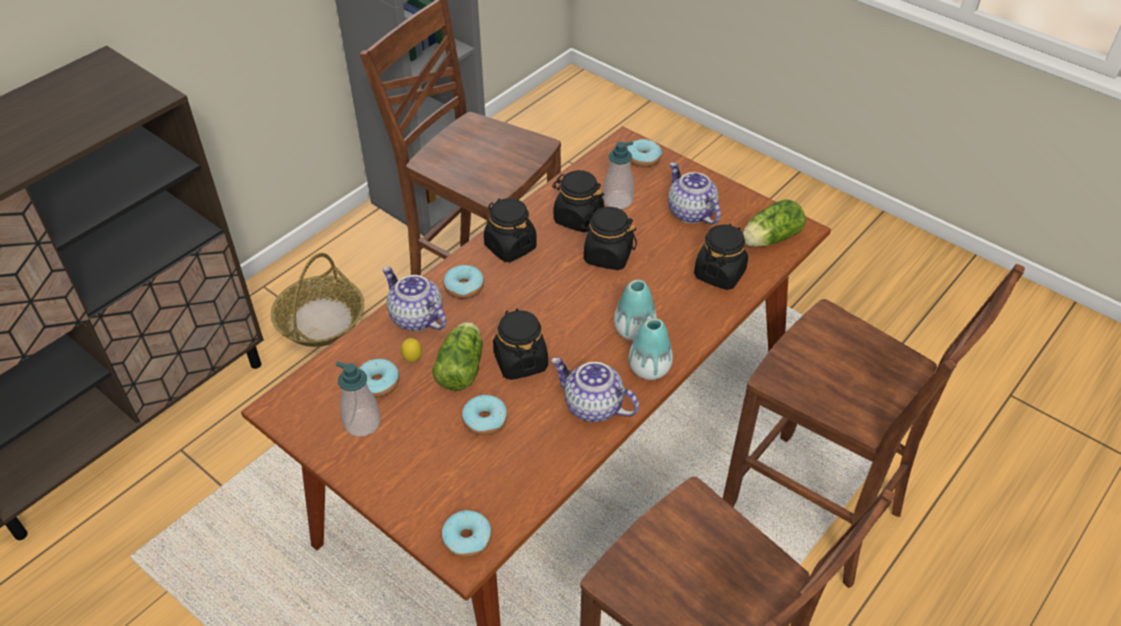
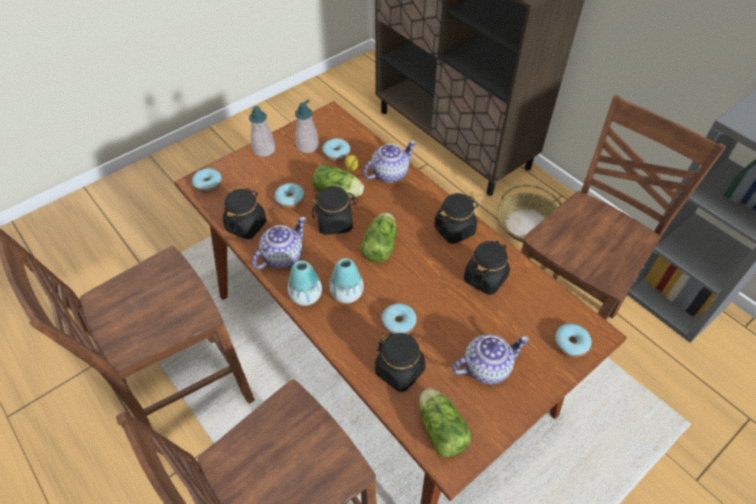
camera: 100 degrees right, 5 degrees up
(464, 287) = (414, 200): donut -> donut (398, 323)
(549, 310) = (380, 244): none -> lettuce
(607, 256) = (435, 291): black jar -> black jar (246, 225)
(618, 201) = (507, 311): soap dispenser -> soap dispenser (264, 150)

